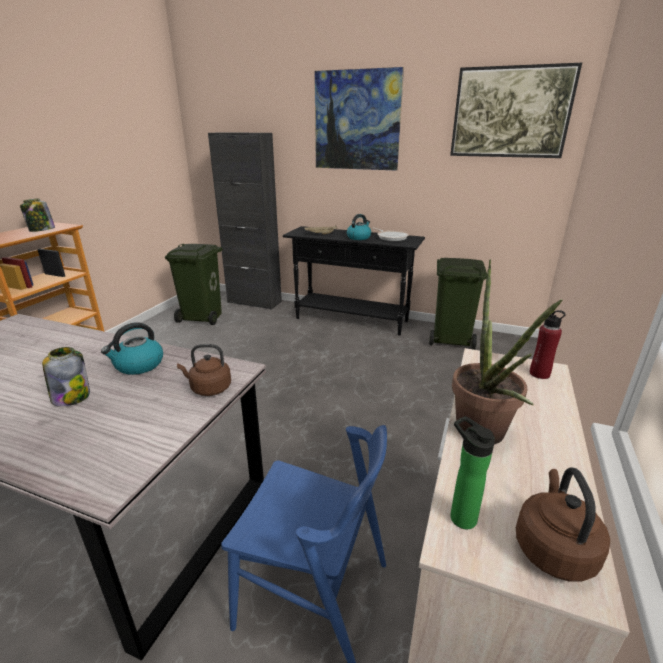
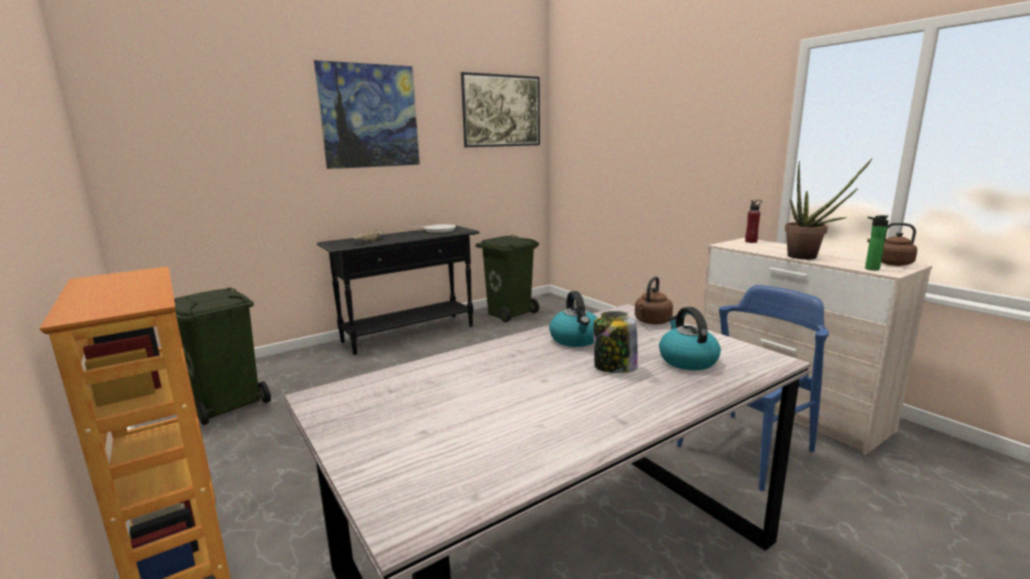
camera: 55 degrees left, 10 degrees down
(41, 230) = (134, 281): jar -> none
(254, 302) = (262, 365): black cabinet -> none
(359, 237) = (413, 236): kettle -> kettle (687, 360)

